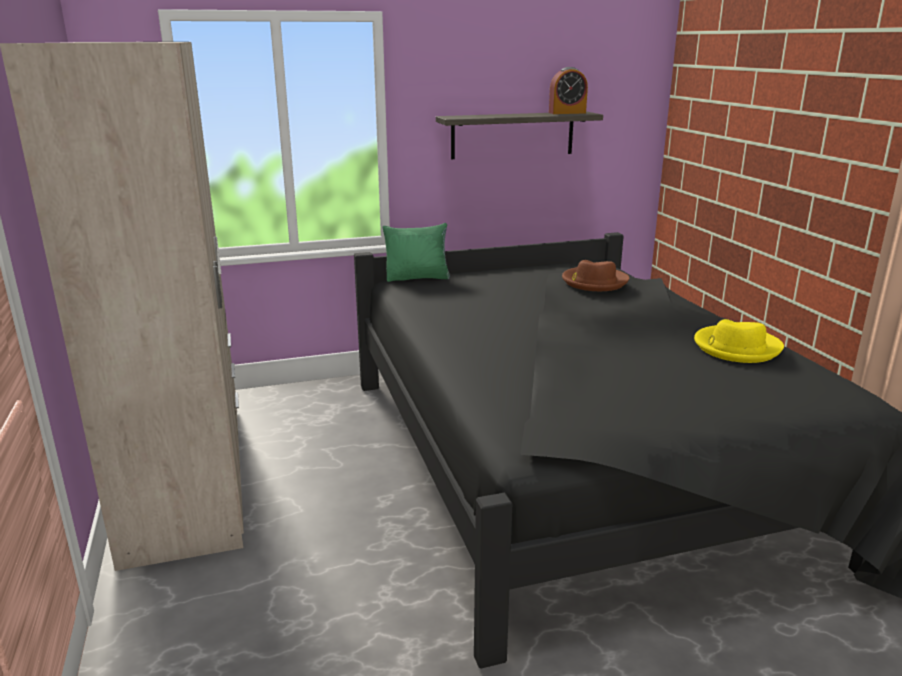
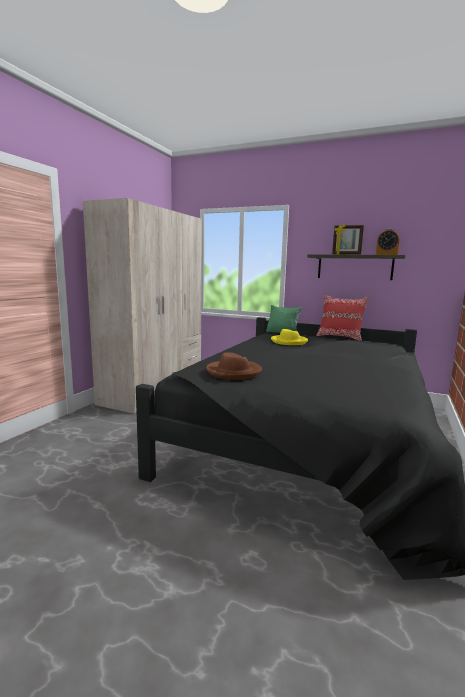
camera: 40 degrees right, 10 degrees down
(507, 115) = (346, 254): none -> picture frame
(514, 265) = (340, 337): none -> red pillow
(594, 282) = (362, 345): brown hat -> brown hat (233, 372)
(736, 347) = (376, 376): yellow hat -> yellow hat (289, 341)

